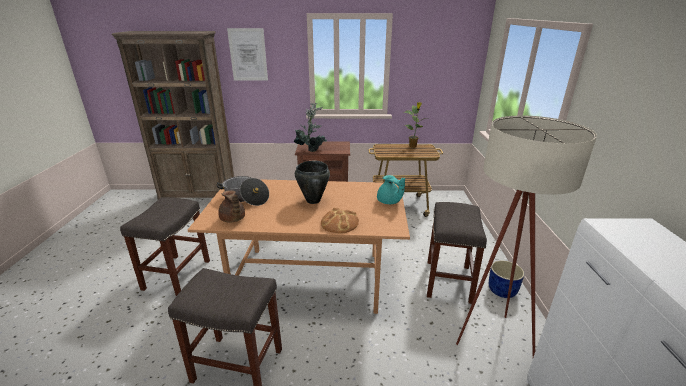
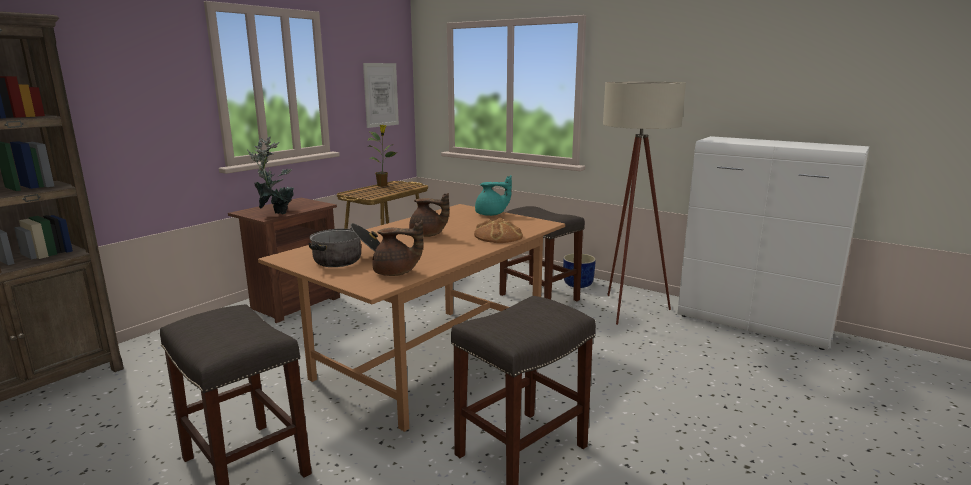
camera: 55 degrees left, 10 degrees down
(248, 55) = (104, 68): picture -> picture (381, 95)
(313, 200) = (427, 235): black cooking pot -> brown teapot

